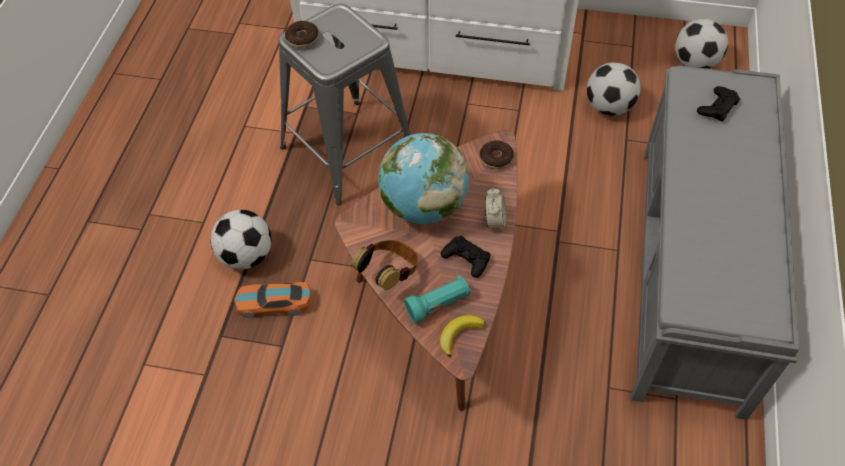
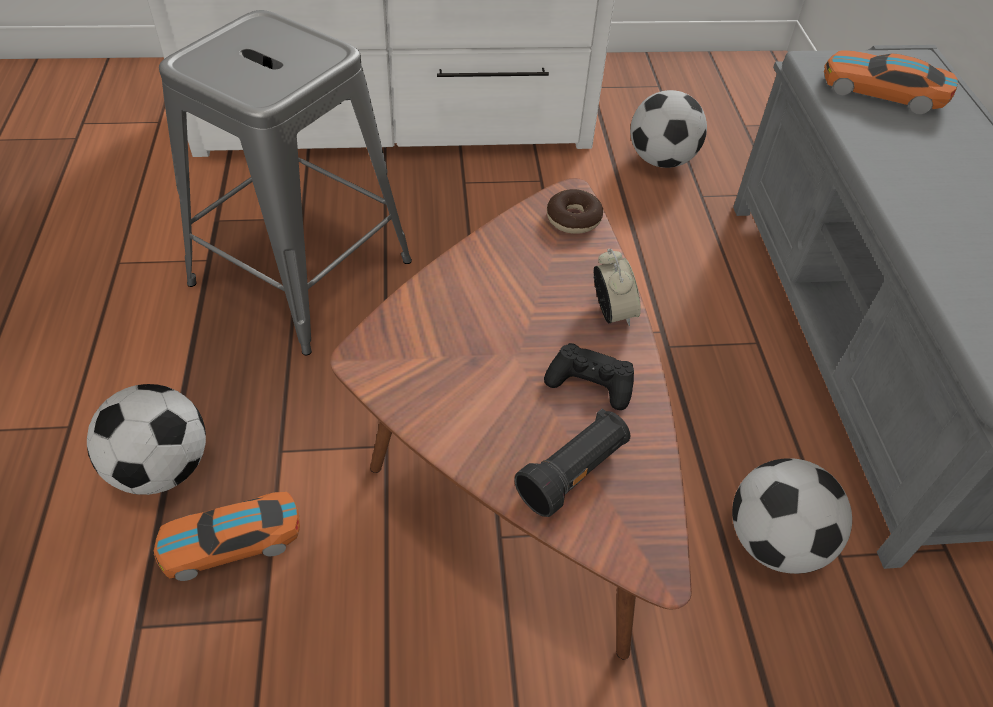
camera: 20 degrees left, 5 degrees down
(302, 38) = (204, 61): donut -> none
(389, 273) = (463, 435): headphones -> none
(423, 206) = (483, 309): globe -> none
(438, 305) = (573, 473): turquoise flashlight -> black flashlight
(459, 334) = (633, 520): banana -> none
(695, 63) = (745, 95): football -> football (774, 542)
(717, 107) = (882, 91): black game controller -> toy car

